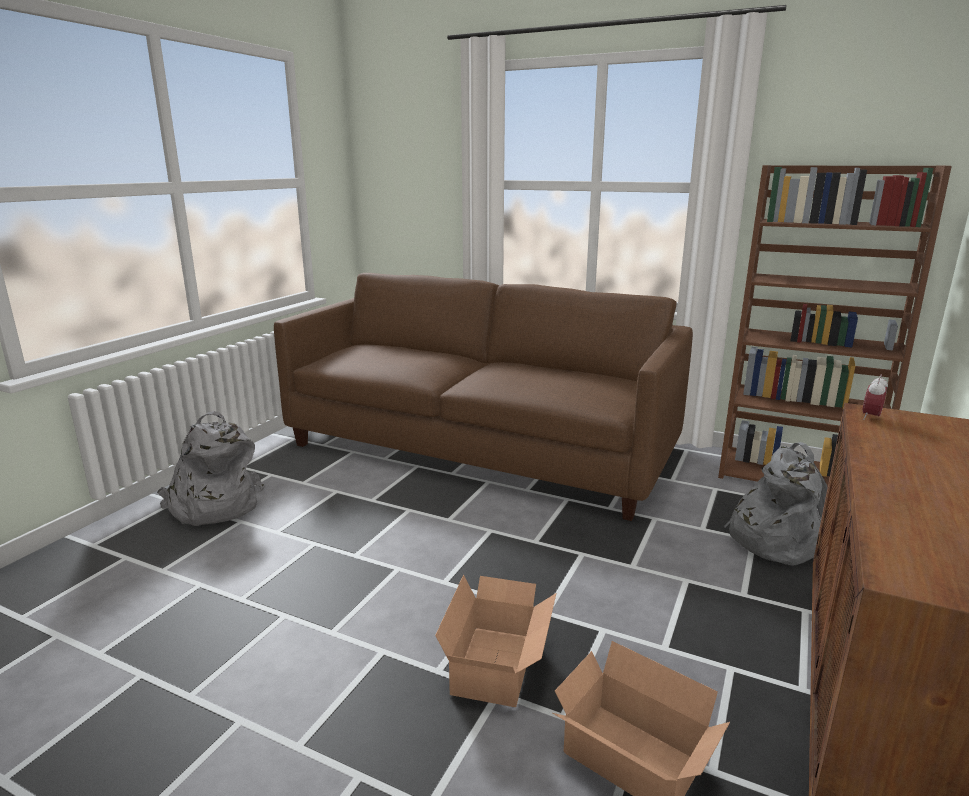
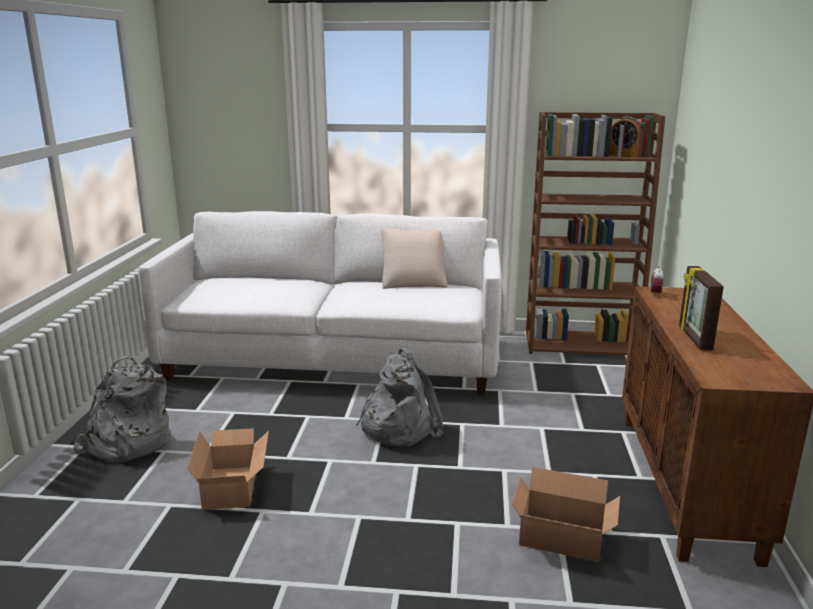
camera: 20 degrees left, 0 degrees up
(479, 449) = (334, 359): brown sofa -> white sofa
(499, 664) = (447, 506): cardboard box -> cardboard box (234, 486)
(573, 370) = (414, 282): none -> beige pillow
(775, 539) = (586, 390): grey backpack -> grey backpack (398, 427)
(882, 224) = (624, 155): none -> alarm clock
(898, 494) = (694, 338): none -> picture frame

